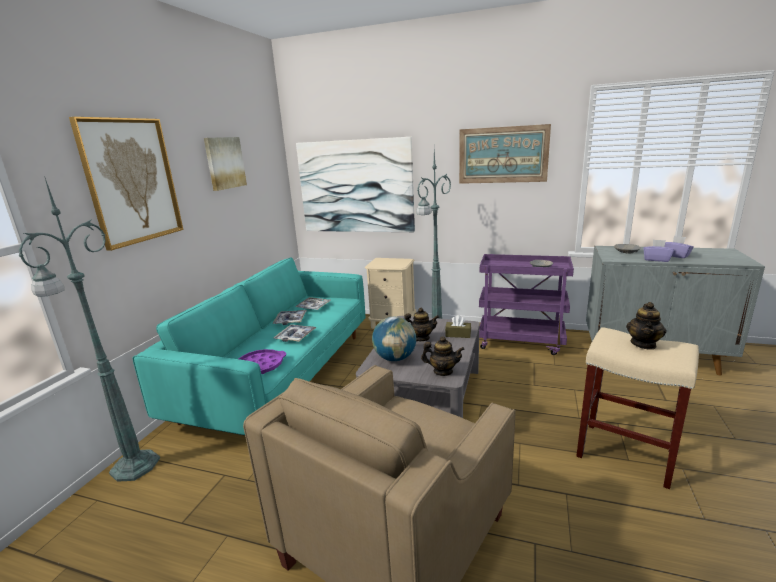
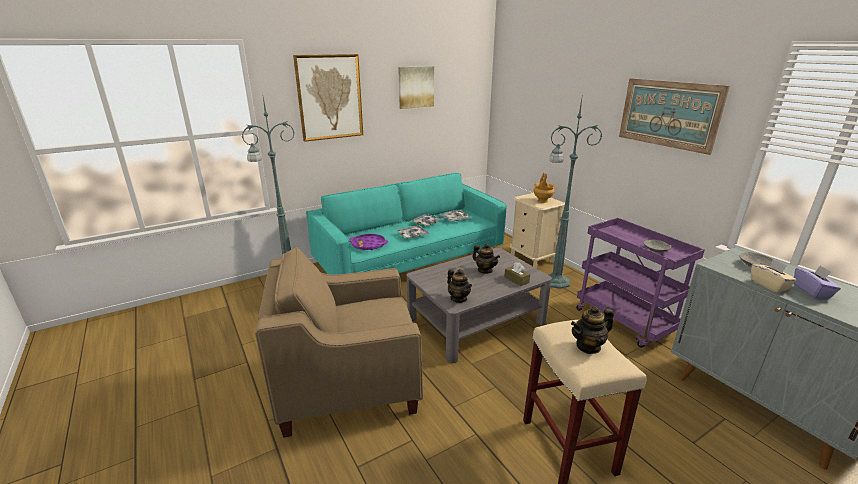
camera: 40 degrees right, 5 degrees up
(355, 187) = (534, 121): picture -> none
(394, 262) = (542, 201): none -> brown vase
(395, 358) = (444, 275): globe -> none
(656, 259) = (769, 285): purple tissue box -> beige tissue box

